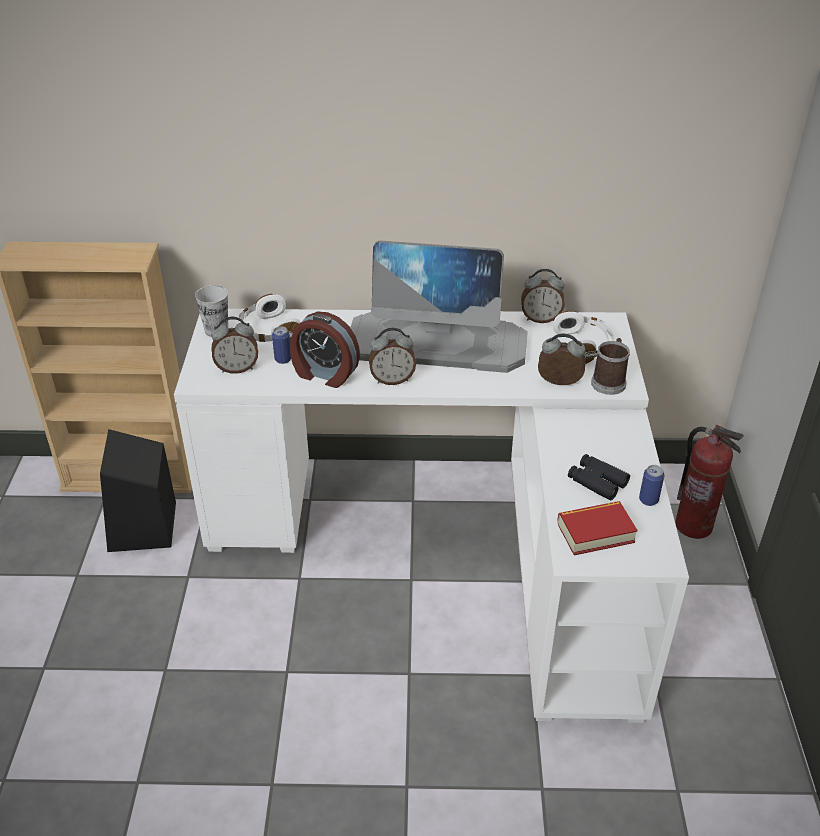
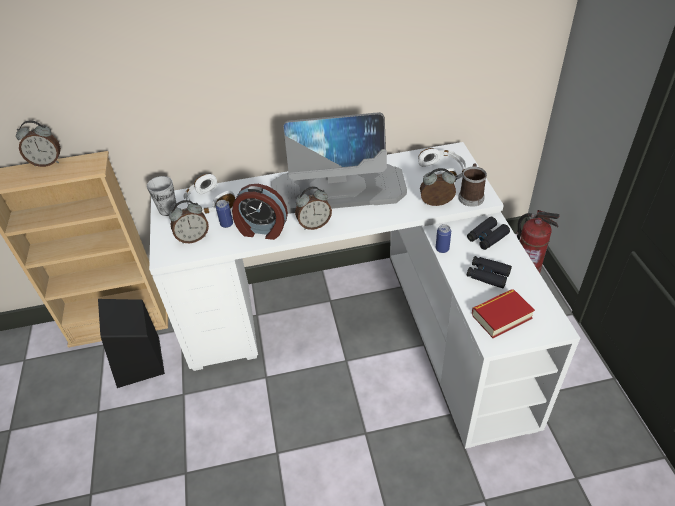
camera: 10 degrees left, 5 degrees up
(540, 319) = (405, 157): alarm clock -> alarm clock (47, 162)
(614, 436) = (487, 237): none -> black binoculars
(648, 500) = (529, 282): can -> can (442, 249)

